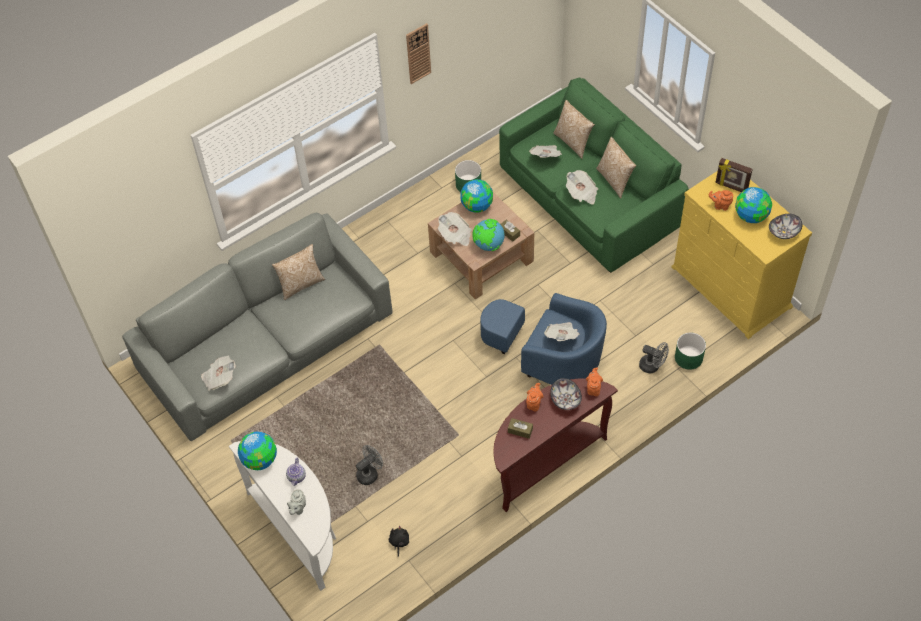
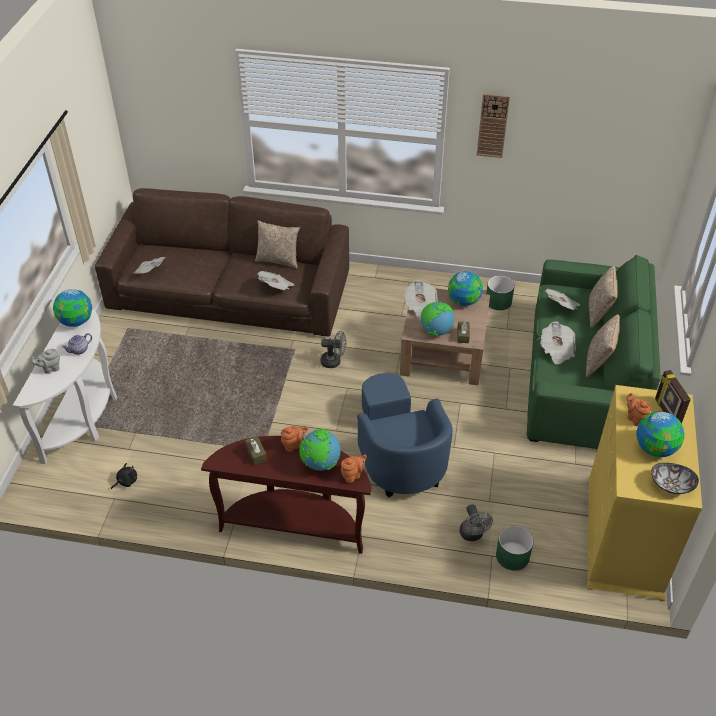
camera: 45 degrees right, 10 degrees down
(266, 343) = (229, 292): grey sofa -> brown sofa
(370, 473) = (173, 421): grey fan -> grey fan (334, 361)
(562, 336) = (407, 436): newspaper -> newspaper (276, 287)
(566, 399) = (320, 463): bowl -> globe

